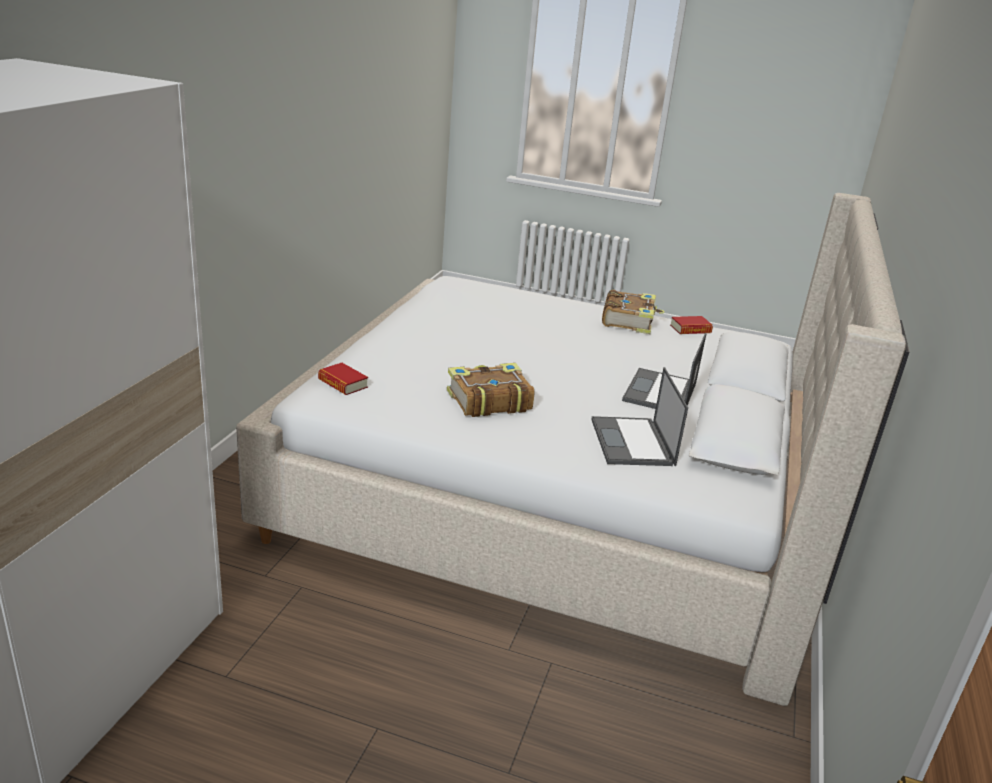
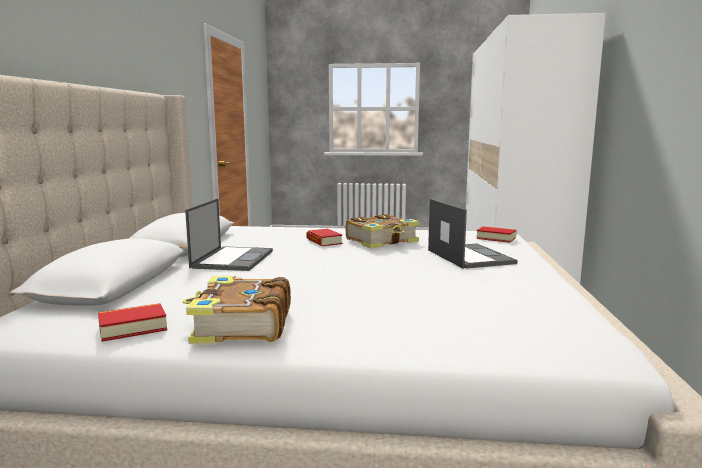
camera: 170 degrees right, 15 degrees down
(560, 413) = (324, 241): none -> book
(633, 443) = (268, 236): laptop -> laptop (469, 256)

